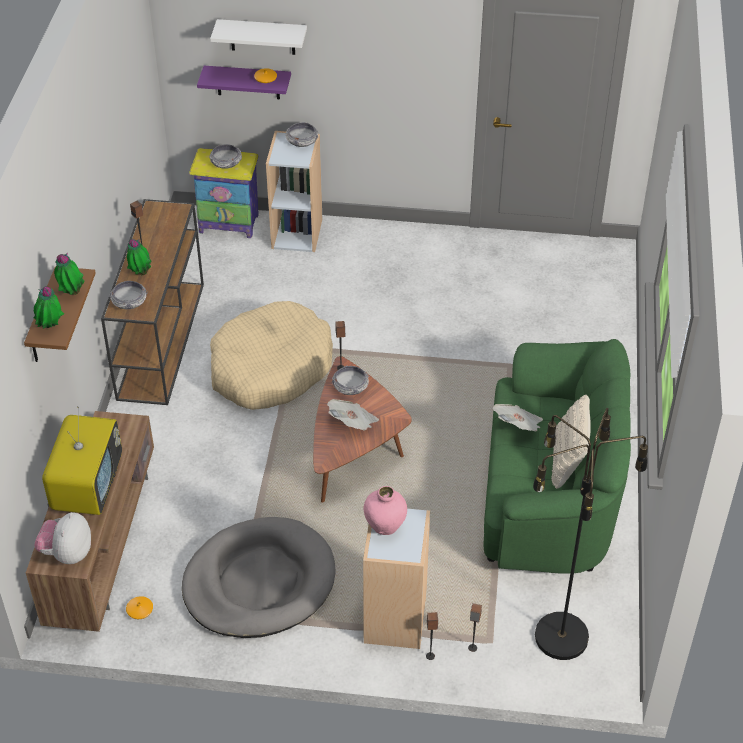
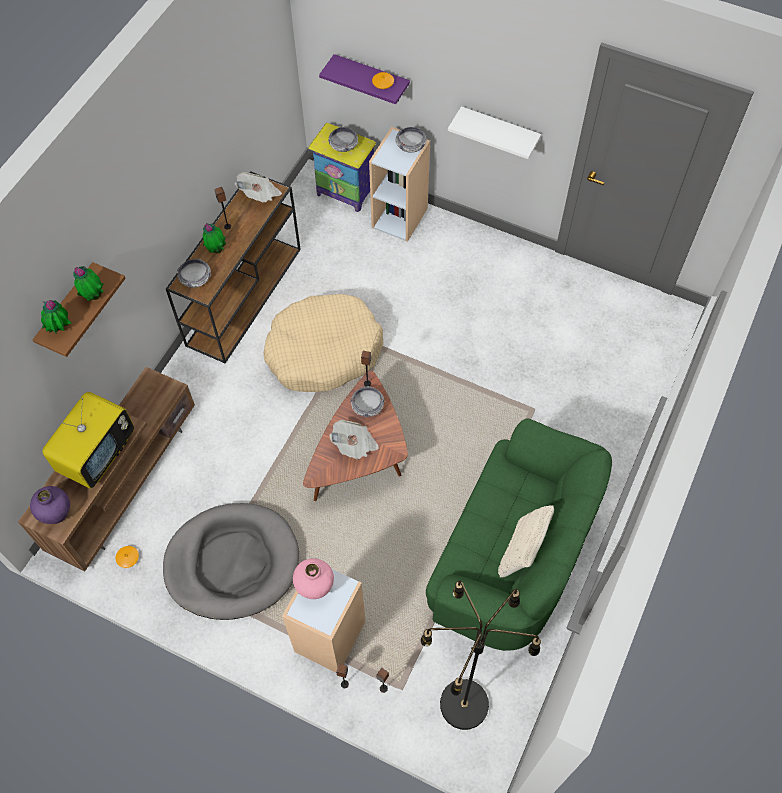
camera: 20 degrees right, 15 degrees up
(67, 553) = (57, 514): plush toy -> purple vase
(262, 37) = (386, 43): white shelf -> white shelf (499, 131)
(518, 426) = (494, 498): newspaper -> newspaper (259, 195)

